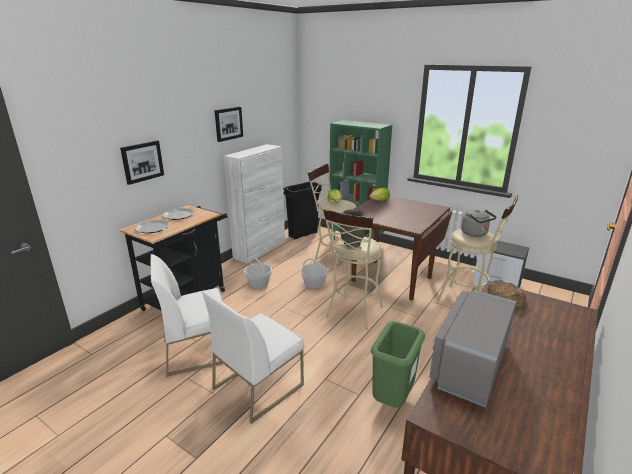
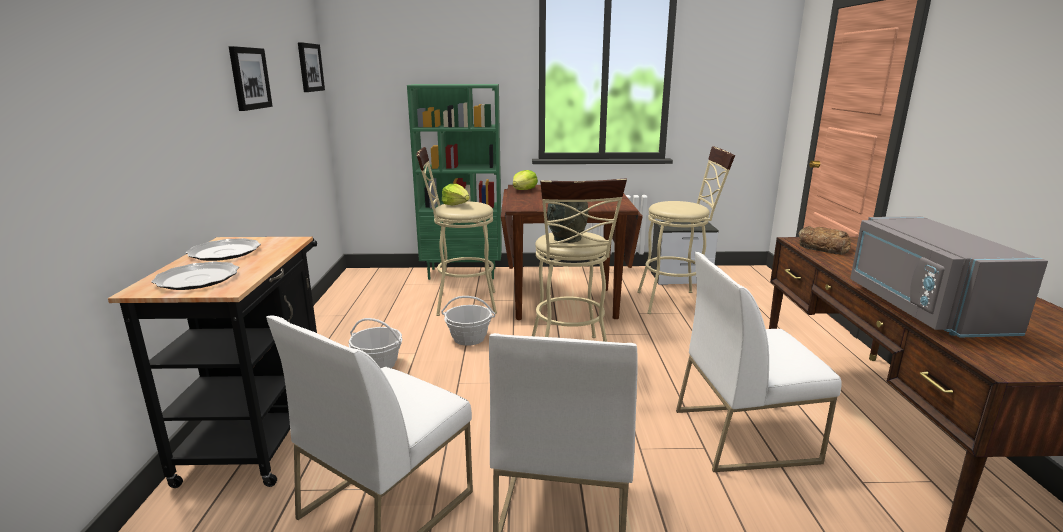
camera: 35 degrees left, 5 degrees down
(142, 161) = (128, 135): picture -> picture (310, 67)
(260, 249) = (321, 319): white cabinet -> none
(303, 234) = (371, 283): black trash can -> none
(392, 399) = (745, 434): green trash can -> white chair
(475, 234) = (680, 204): grey kettle -> none

